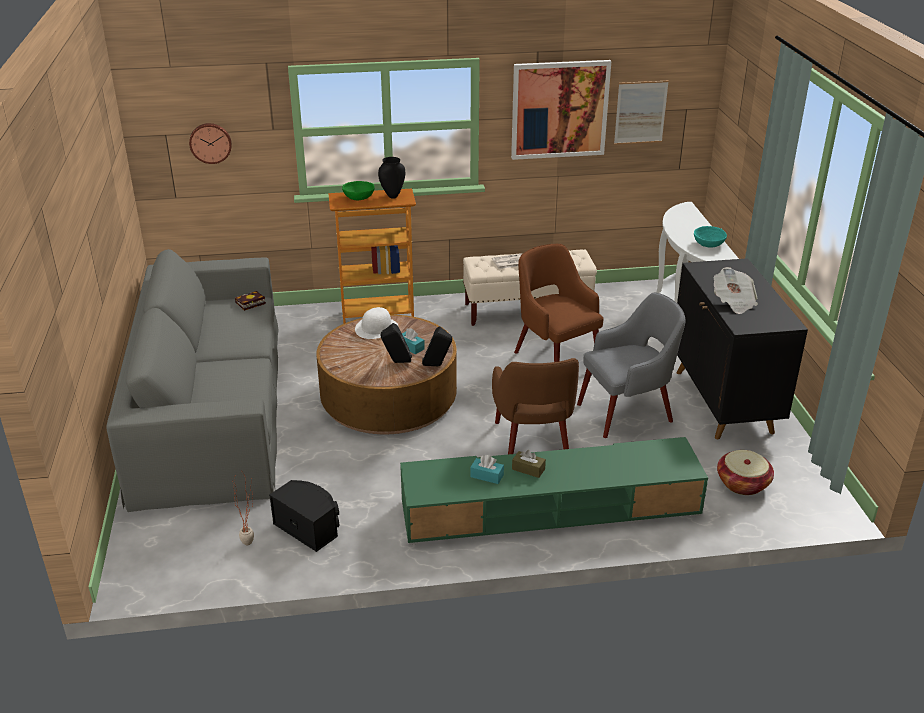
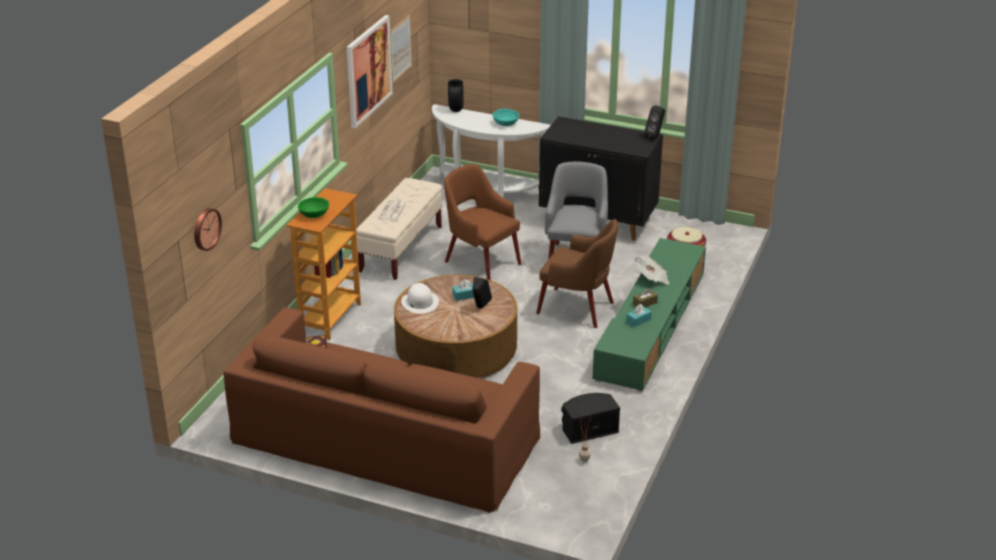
camera: 60 degrees left, 0 degrees up
(210, 407) = (385, 439): grey sofa -> brown sofa
(392, 196) = (330, 199): black vase -> black vase (455, 110)
(437, 366) = (502, 293): black speaker -> black speaker (655, 136)
(555, 358) = (481, 261): brown armchair -> brown armchair turned 45 degrees clockwise
(733, 302) = (609, 142): newspaper -> newspaper (651, 278)

